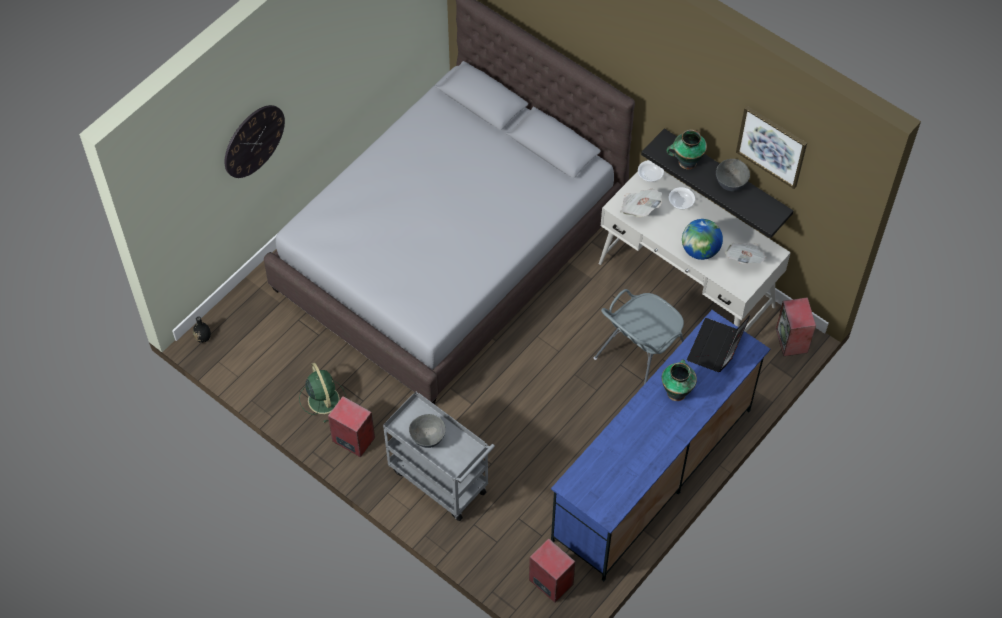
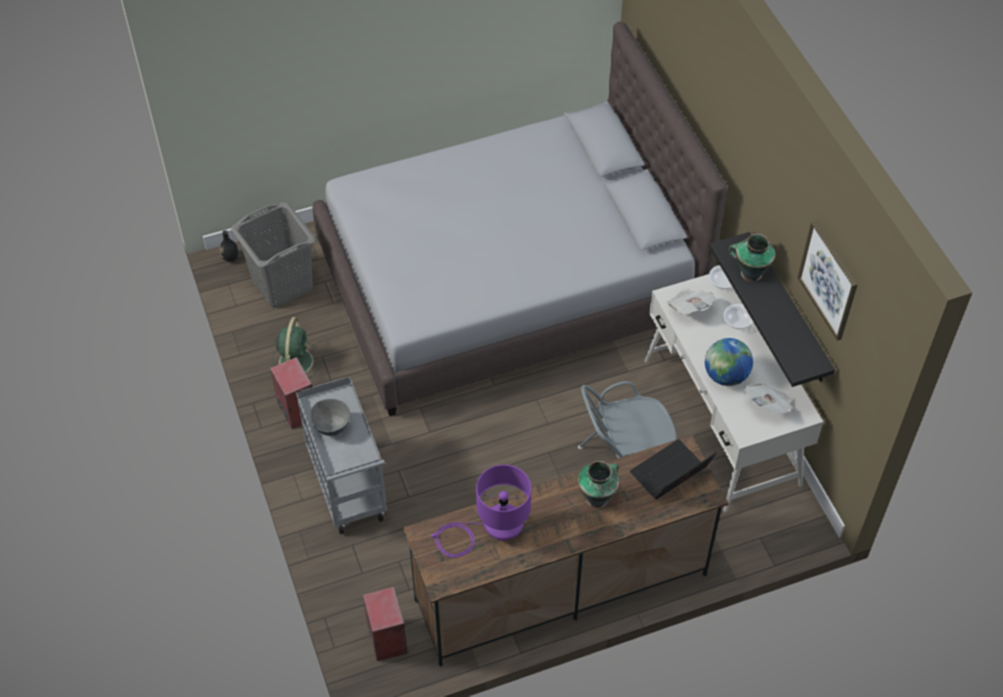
camera: 30 degrees right, 5 degrees down
(254, 141) = (331, 71): wall clock -> none
(264, 339) = (282, 284): none -> grey laundry basket
(614, 461) = (484, 533): none -> purple table lamp
(653, 476) = (560, 589): blue dresser -> brown dresser
(730, 184) = (782, 314): grey bowl -> none
(792, 341) = (798, 528): speaker -> none

